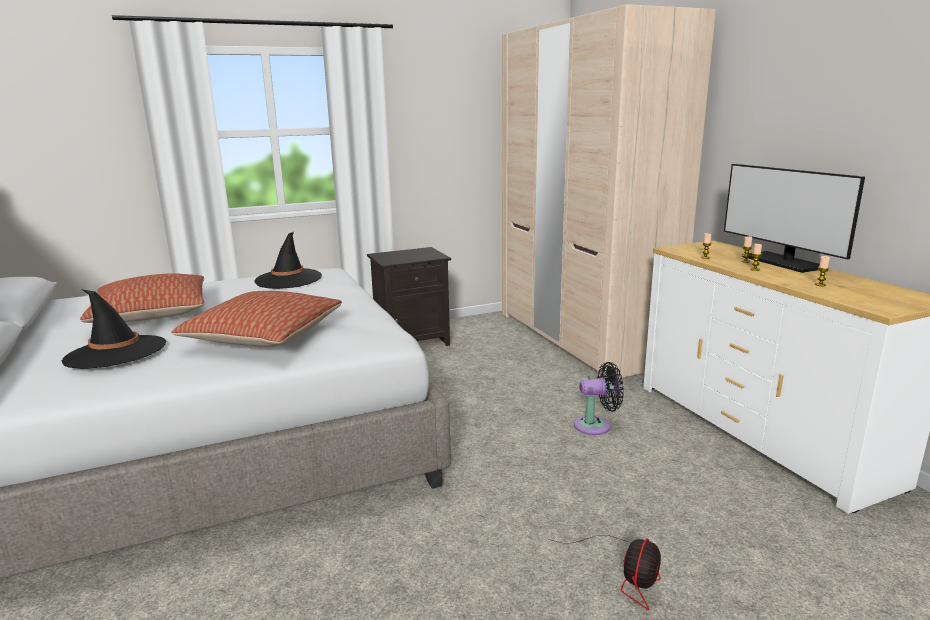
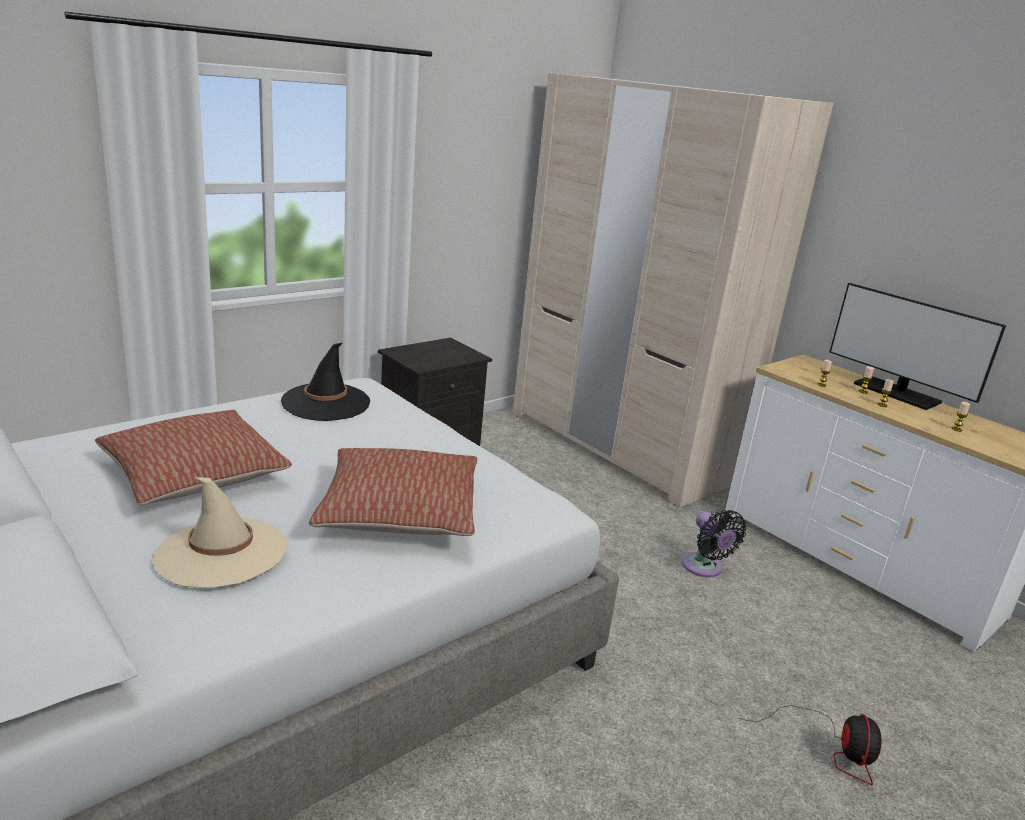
camera: 20 degrees left, 5 degrees up
(116, 352) = (221, 553): black hat -> beige hat
(596, 425) = (704, 568): black fan -> black fan turned 90 degrees clockwise

